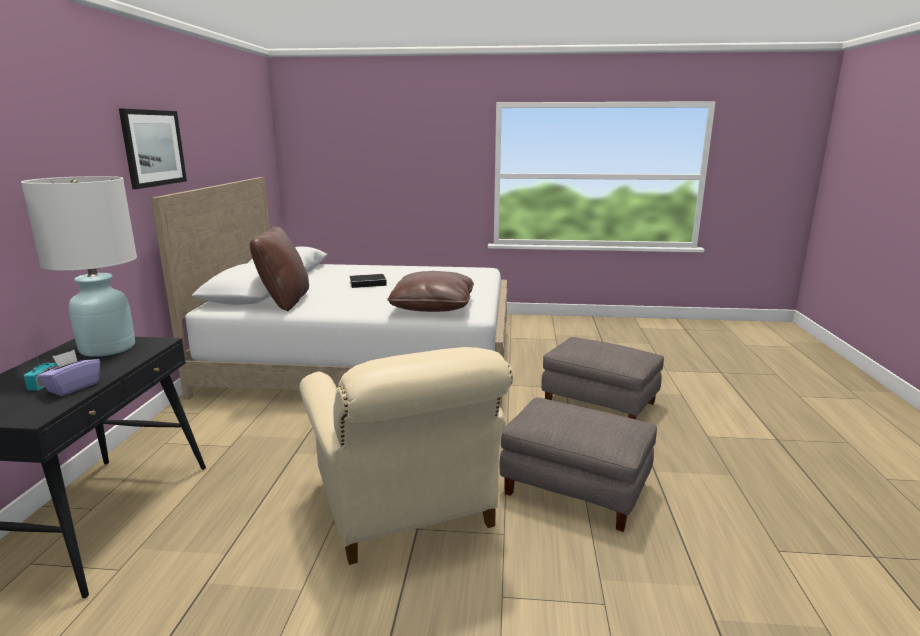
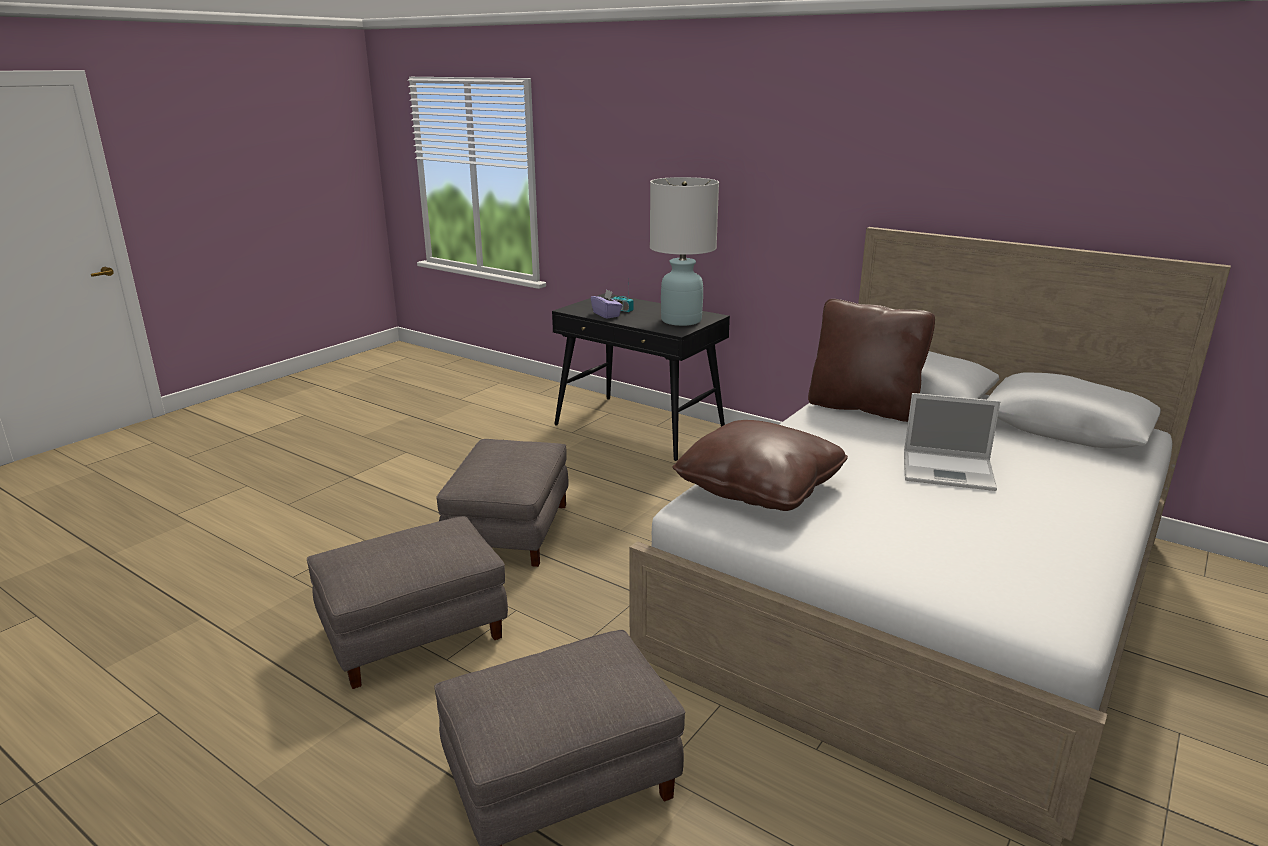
camera: 120 degrees right, 5 degrees up
(153, 148) = (913, 171): picture -> none
(369, 283) = (950, 471): book -> laptop
(407, 509) = (508, 530): beige armchair -> grey ottoman

